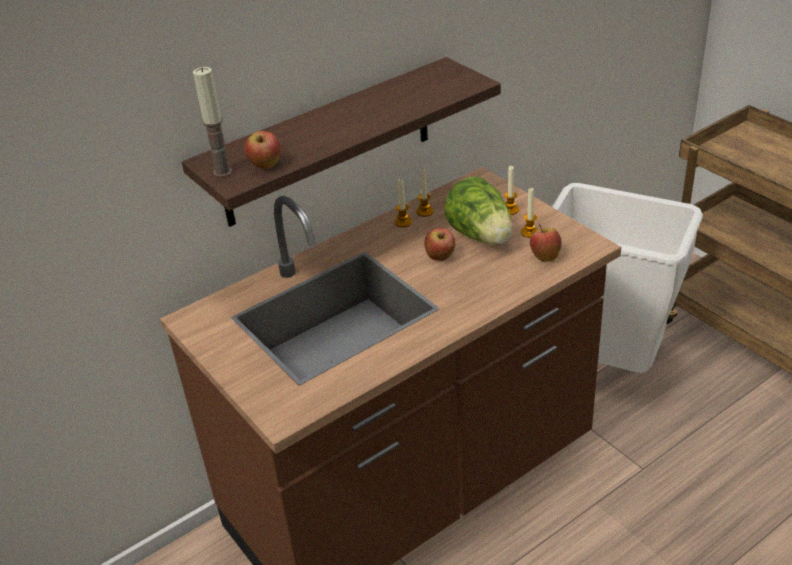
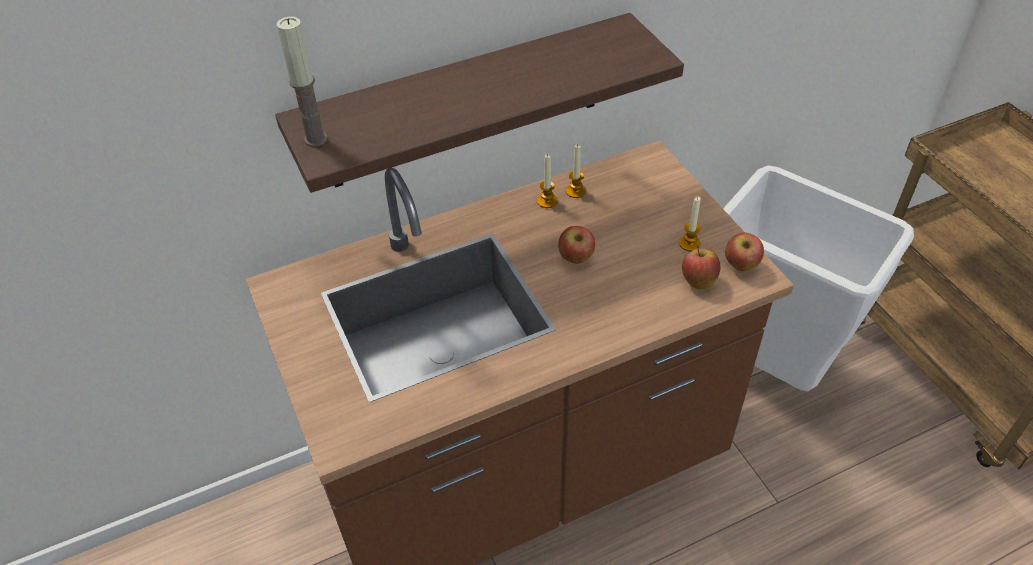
camera: 10 degrees right, 10 degrees up
(265, 166) = (367, 139): apple -> apple (741, 266)
(481, 236) = (631, 238): lettuce -> none
(510, 210) = (675, 207): candle -> none

